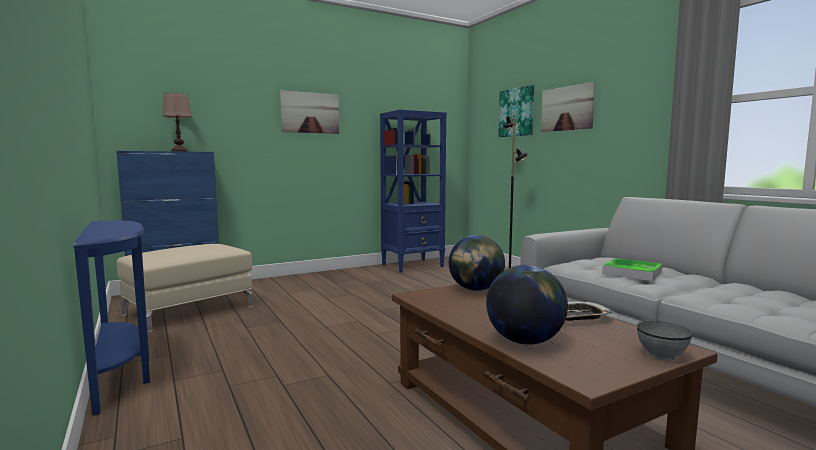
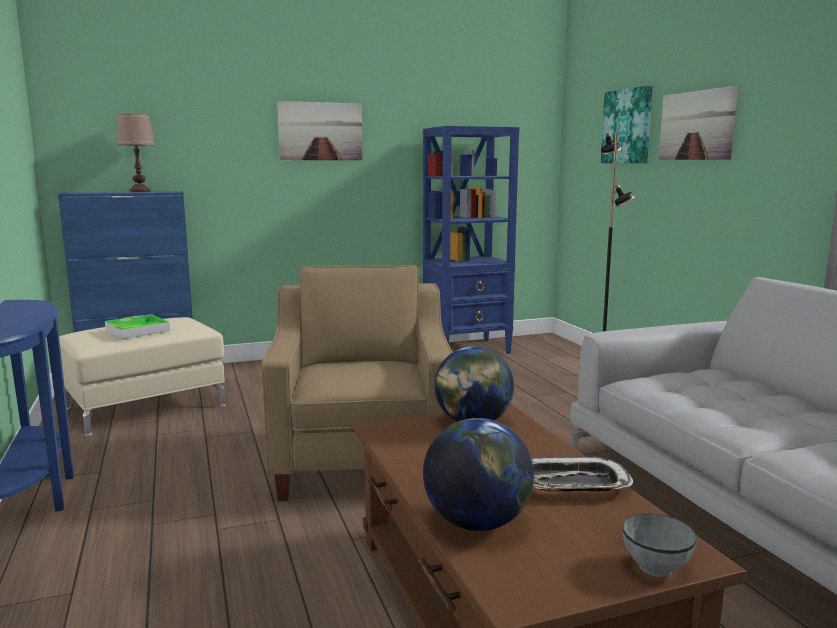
camera: 10 degrees right, 5 degrees up
(372, 333) = (363, 459): none -> beige armchair
(632, 273) = (730, 405): tray -> tray (137, 330)

